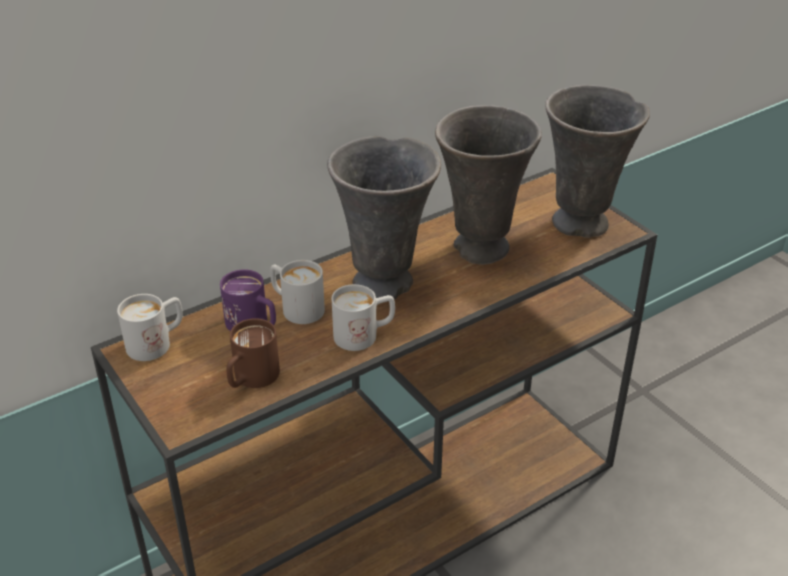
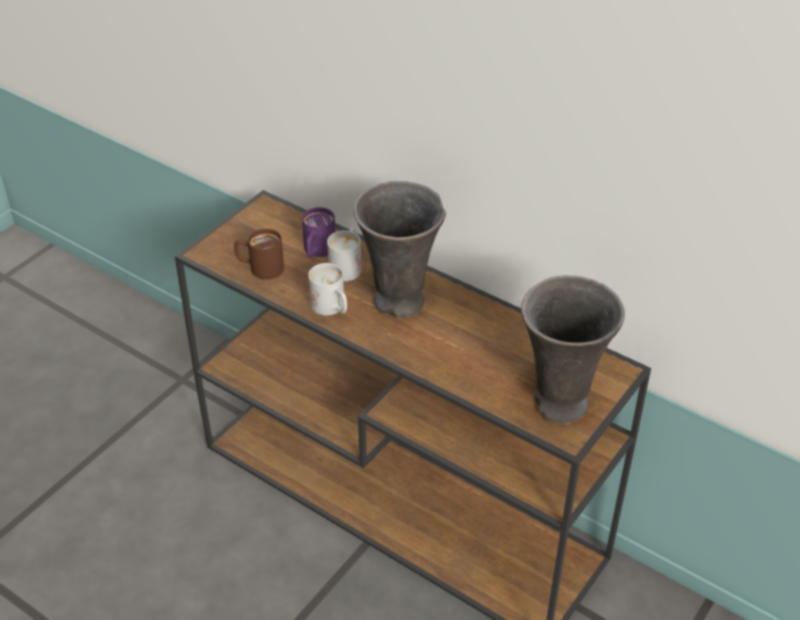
camera: 70 degrees right, 5 degrees up
(157, 342) = (278, 215): white mug -> none
(480, 250) = (478, 346): grey vase -> none

